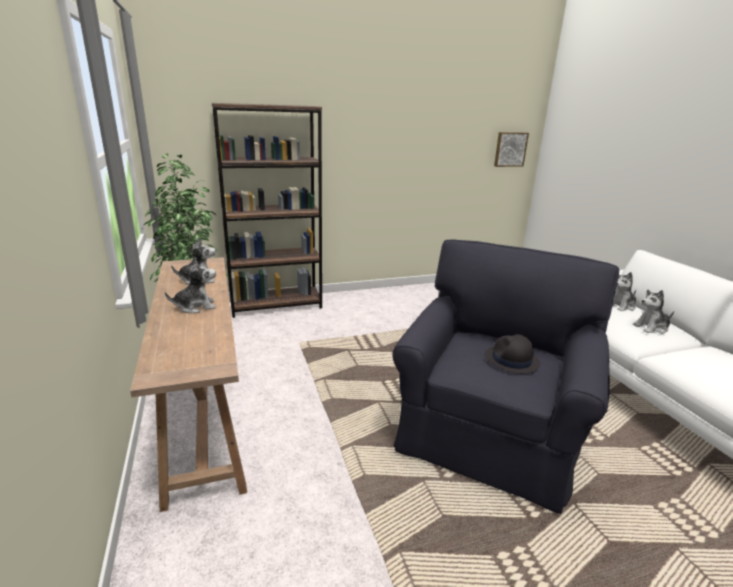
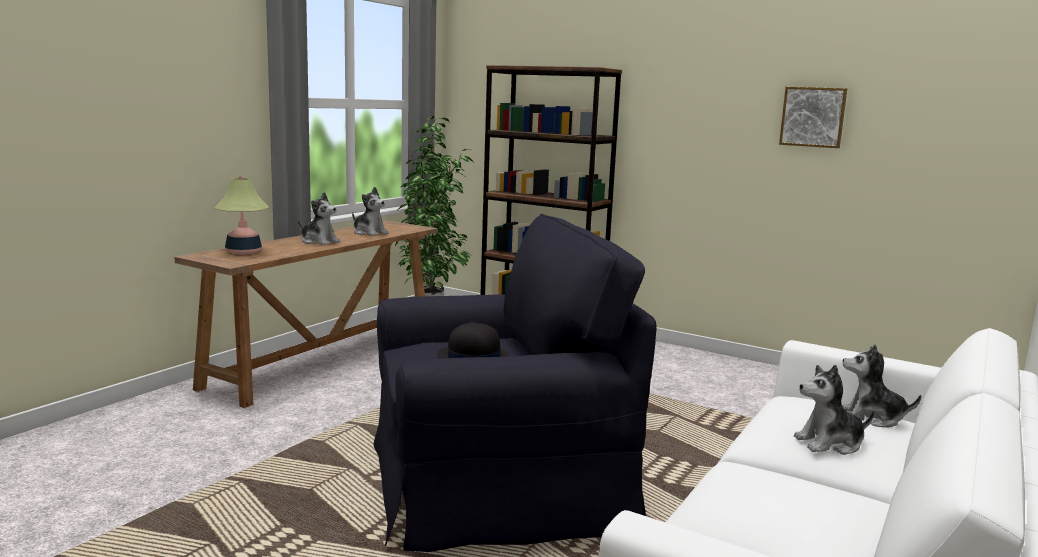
camera: 50 degrees right, 10 degrees down
(178, 349) = (243, 252): none -> table lamp
(510, 149) = (979, 145): picture -> picture (813, 117)
(651, 328) = (830, 443): plush toy -> plush toy turned 45 degrees counterclockwise

